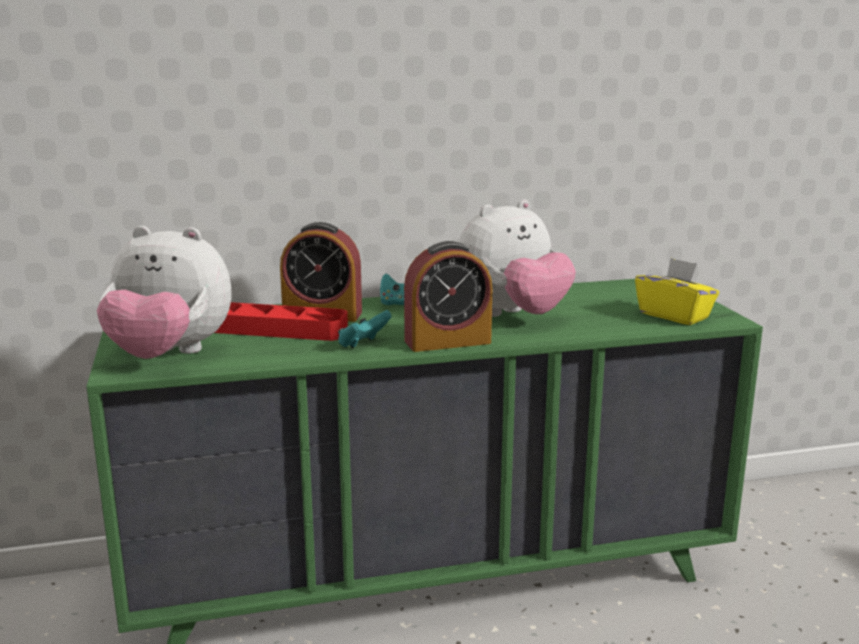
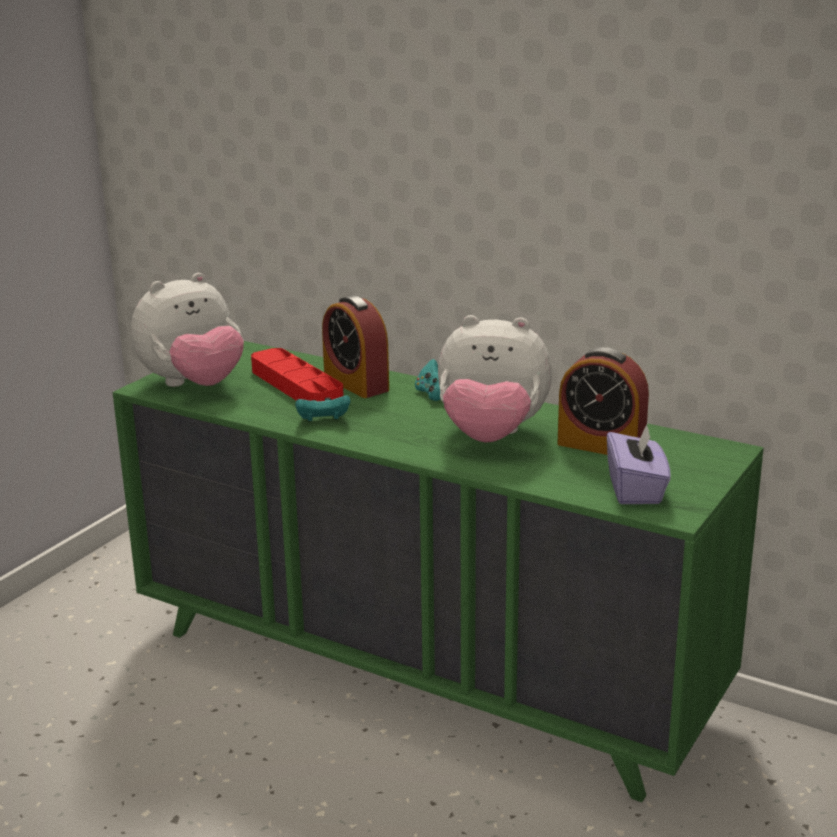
camera: 45 degrees right, 5 degrees up
(169, 356) = (193, 385): plush toy -> plush toy turned 90 degrees counterclockwise
(447, 342) = (383, 441): alarm clock -> alarm clock (601, 445)
(674, 315) = (636, 490): yellow tissue box -> purple tissue box

